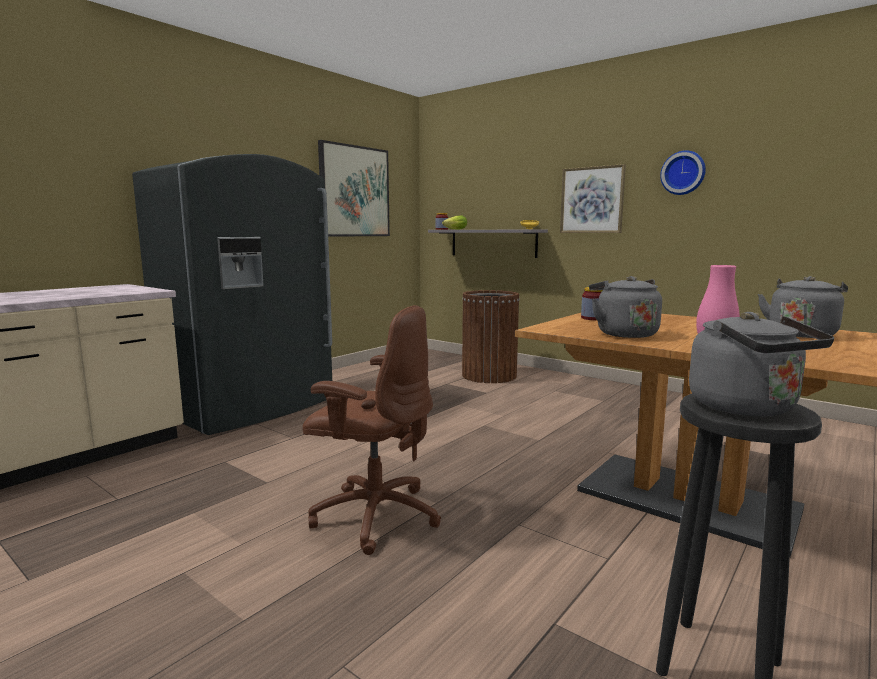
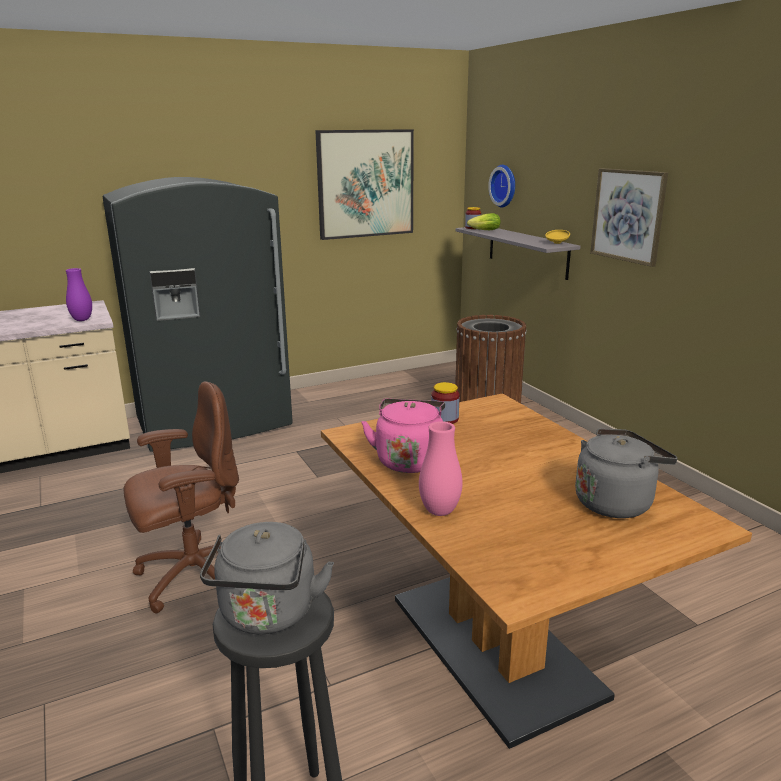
camera: 25 degrees right, 10 degrees up
(135, 291) = (82, 320): none -> purple vase
(374, 515) = (193, 576): brown office chair -> brown office chair turned 75 degrees counterclockwise
(623, 333) = (409, 460): grey kettle -> pink kettle
(683, 173) = (732, 196): wall clock -> wall clock (505, 186)

